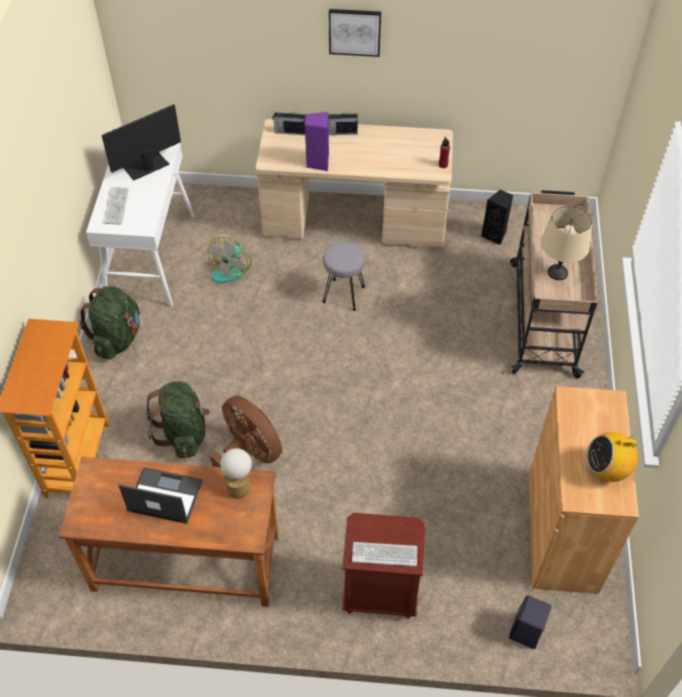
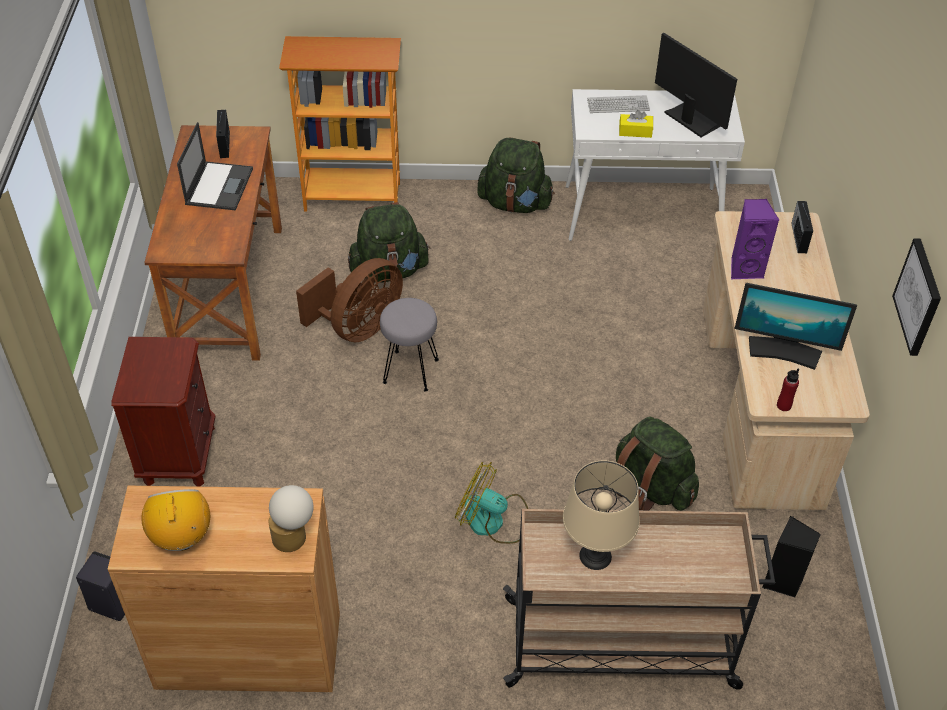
camera: 85 degrees right, 5 degrees down
(153, 200) = (635, 131): none -> yellow tissue box
(232, 269) = (640, 286): fan -> fan (493, 520)
(239, 484) = (228, 237): table lamp -> table lamp (294, 539)
(341, 132) = (816, 289): radio -> radio (225, 144)
(343, 295) = (619, 399): grey stool -> grey stool (410, 370)
(354, 31) = (889, 181): picture -> picture (919, 297)
(384, 554) = (140, 369): keyboard -> none
(396, 157) = (784, 351): none -> monitor
(422, 287) = (651, 487): none -> green backpack

